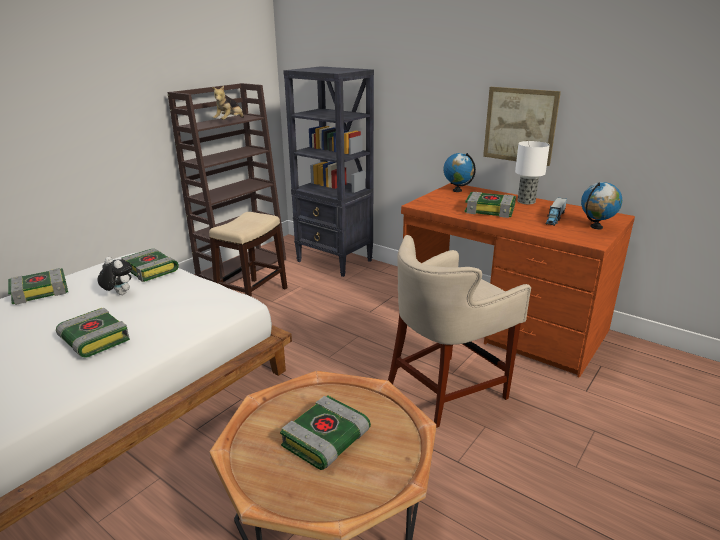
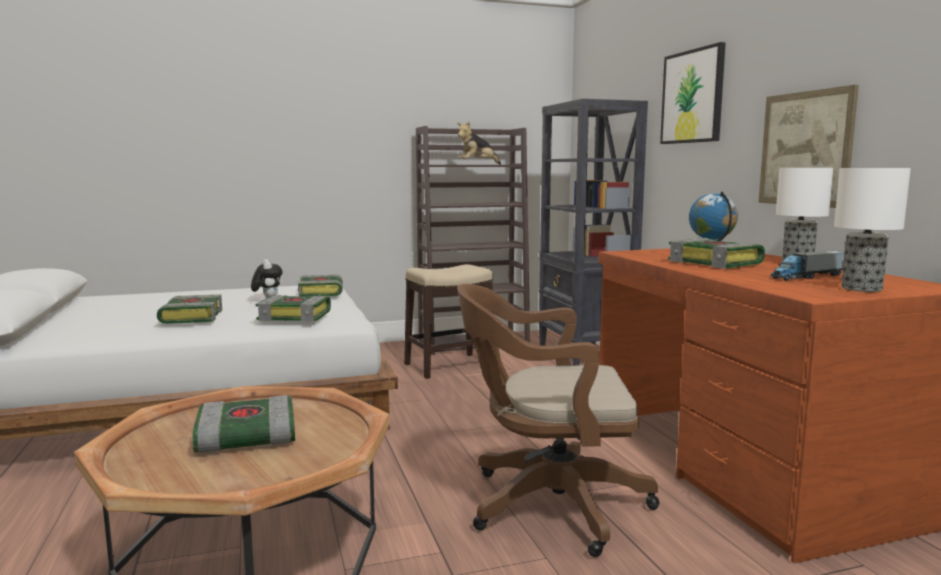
camera: 35 degrees right, 15 degrees down
(41, 291) = (221, 290): book -> book (296, 316)
(419, 73) = (693, 97): none -> picture
(446, 390) = (547, 504): beige stool -> brown office chair
(596, 227) = (862, 289): globe -> table lamp

